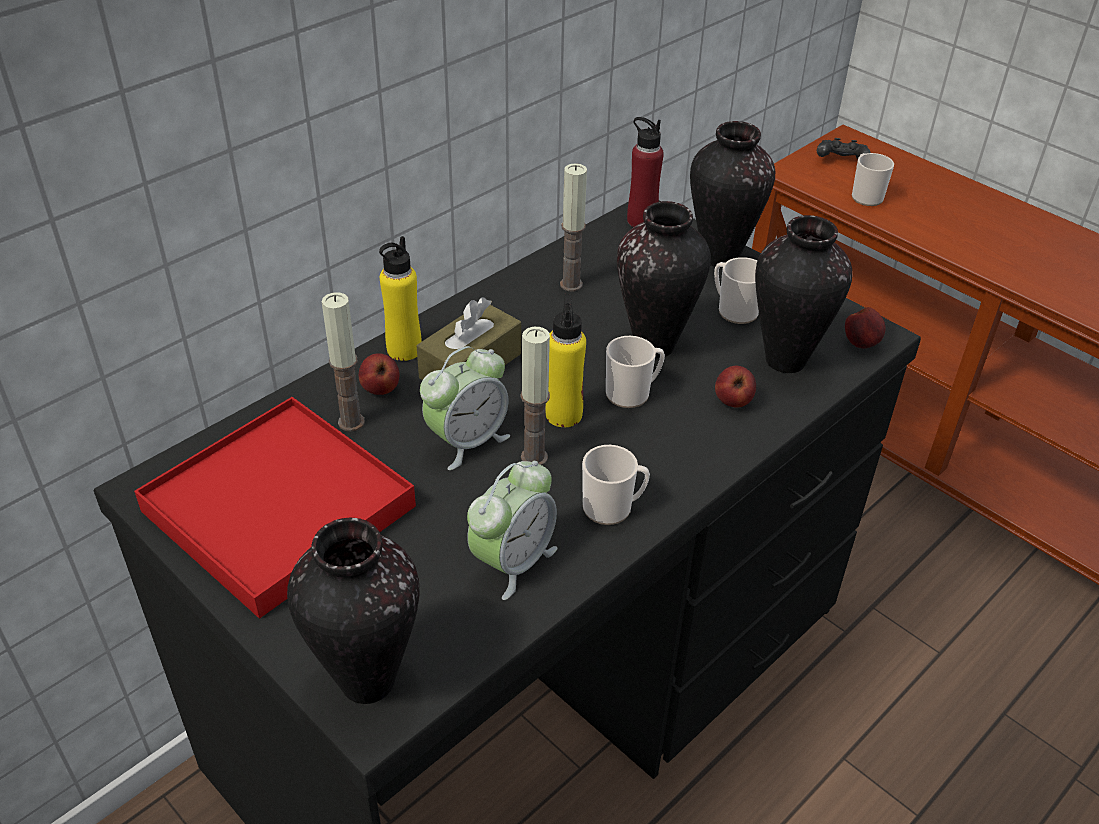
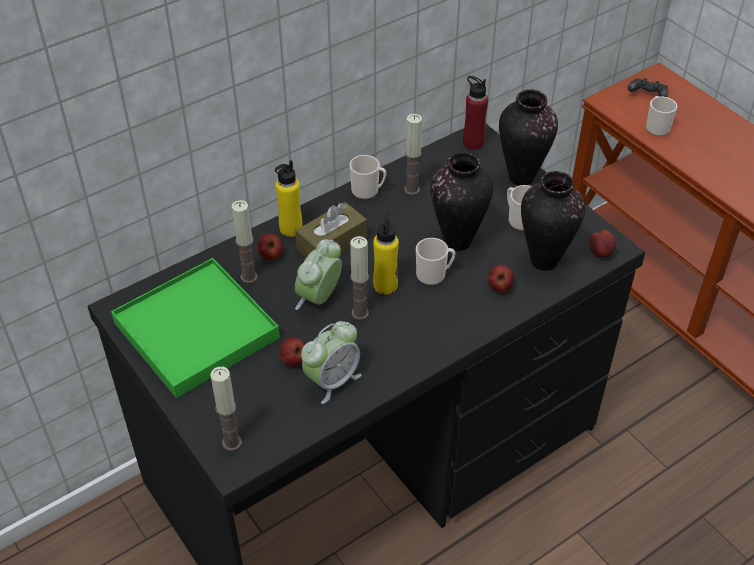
camera: 10 degrees right, 5 degrees up
(279, 508) = (196, 330): red tray -> green tray
(365, 681) = (232, 442): vase -> candle
(445, 538) = (294, 361): none -> apple
(467, 441) = (319, 298): alarm clock -> alarm clock turned 150 degrees clockwise
(613, 508) = (402, 352): mug -> mug (368, 191)

